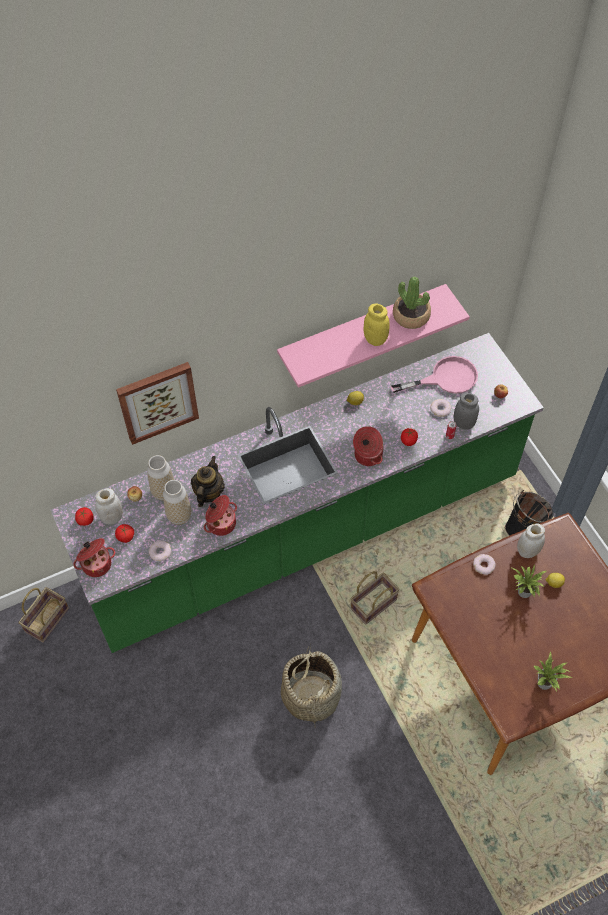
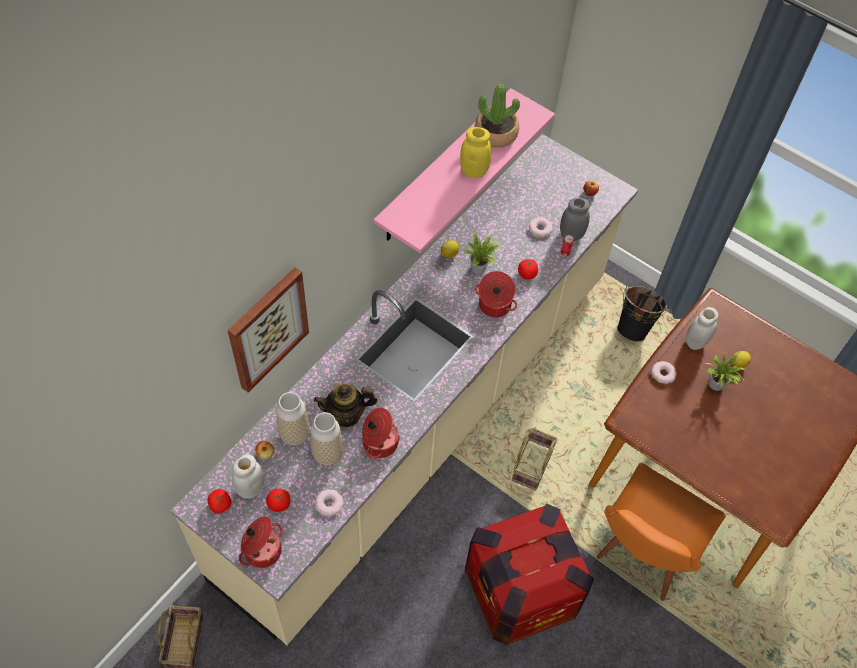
camera: 30 degrees left, 0 degrees up
(208, 493) = (346, 415): teapot -> teapot turned 90 degrees counterclockwise
(304, 534) = (422, 422): green counter -> beige counter
(311, 695) = (521, 590): basket -> crate
(425, 712) = (642, 554): none -> orange chair
(445, 378) = (527, 195): pink frying pan -> none
(546, 684) = (789, 468): potted plant -> potted plant (480, 268)

